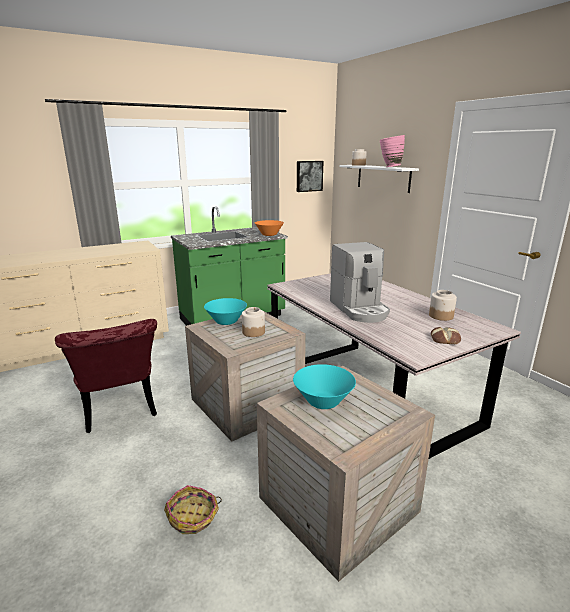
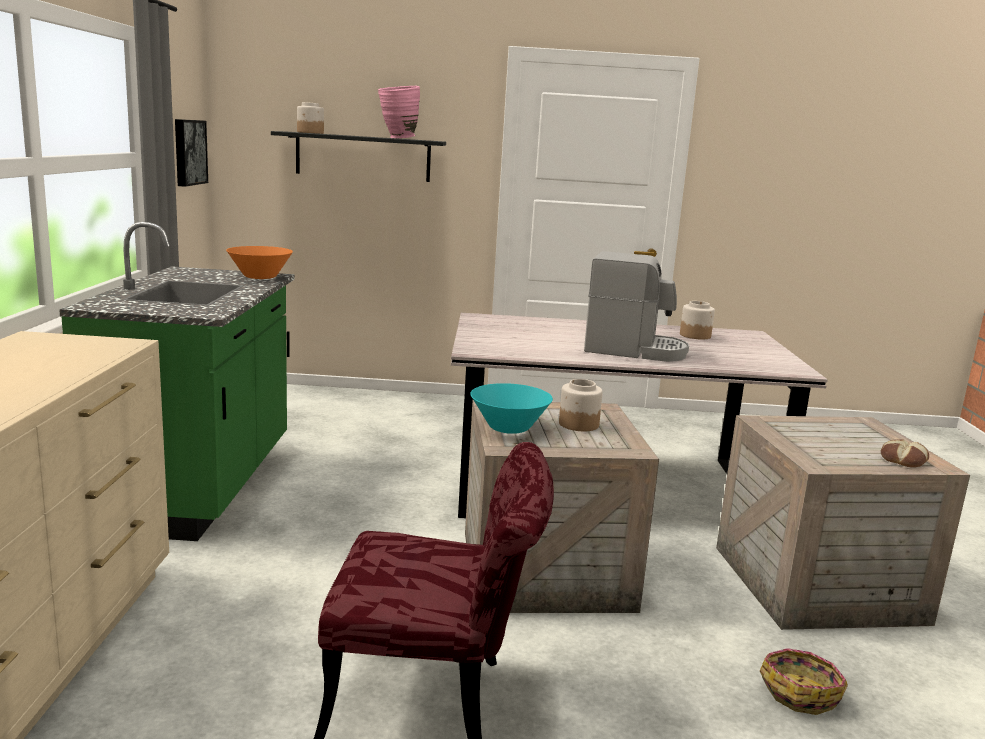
camera: 60 degrees left, 5 degrees down
(323, 401) = (824, 445): turquoise bowl -> none
(383, 178) = (363, 157): white shelf -> black shelf
(445, 339) = (762, 352): bread -> bread (902, 459)

